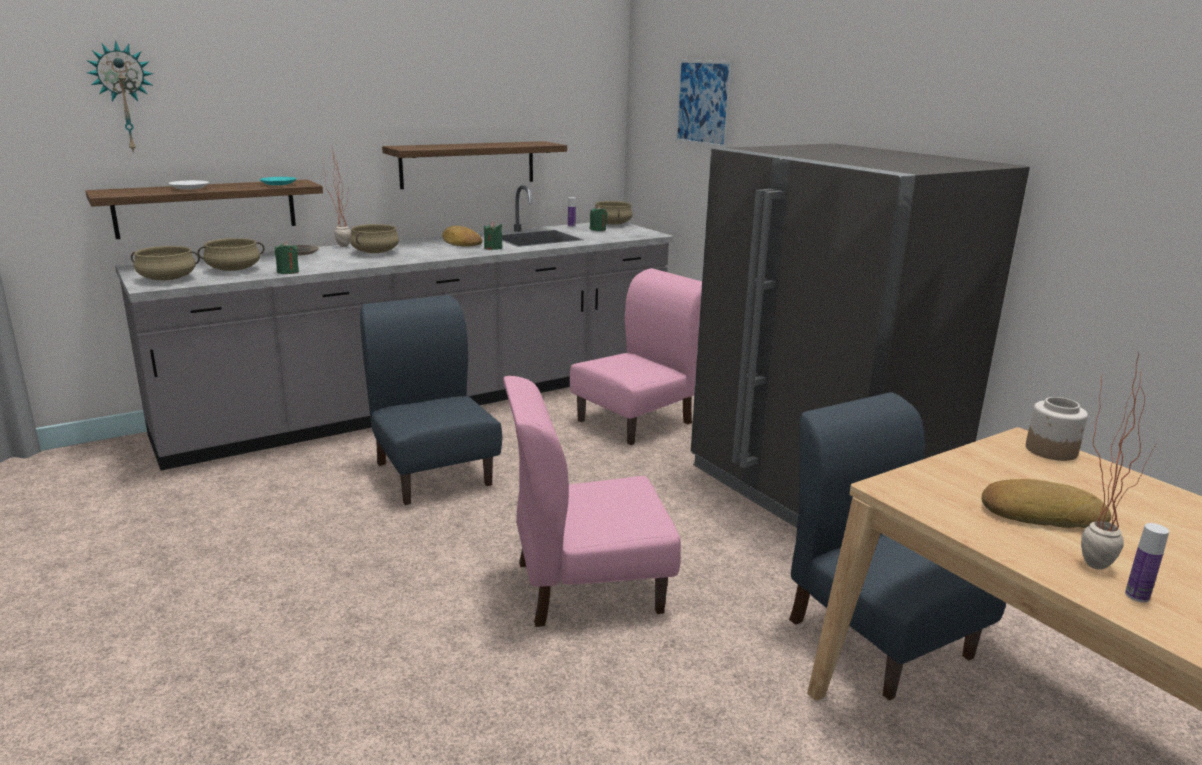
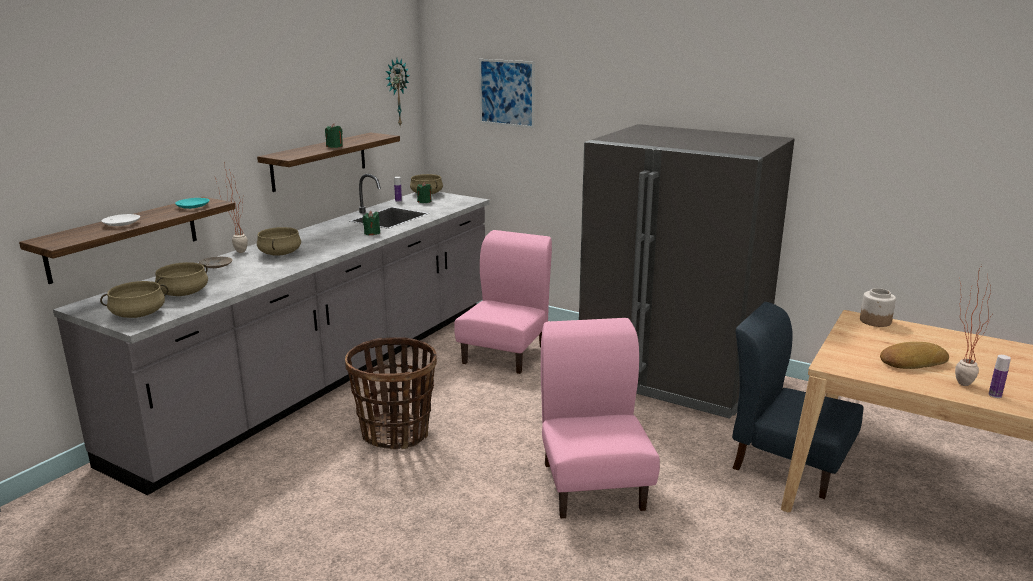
camera: 25 degrees left, 0 degrees up
(124, 98) = (48, 146): wall clock -> wall clock (396, 92)
(288, 272) = (239, 287): green candle -> green candle (334, 146)
(433, 473) = (396, 433): blue chair -> basket
(461, 243) = (336, 232): bread -> none
(586, 586) = (593, 485): pink chair -> pink chair turned 120 degrees clockwise

